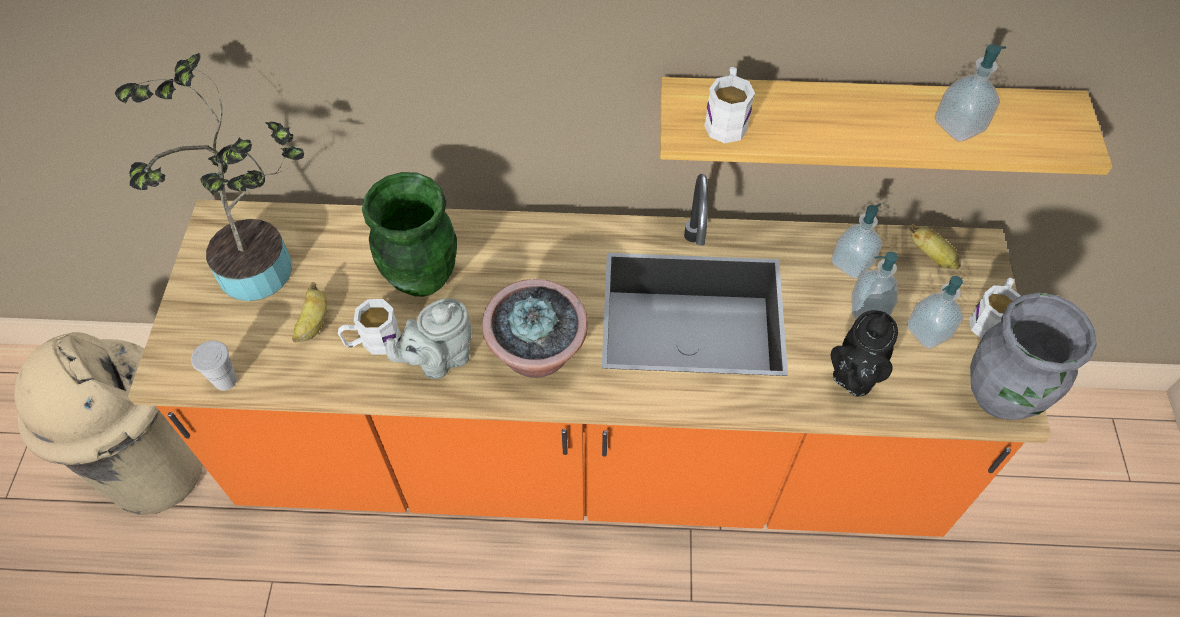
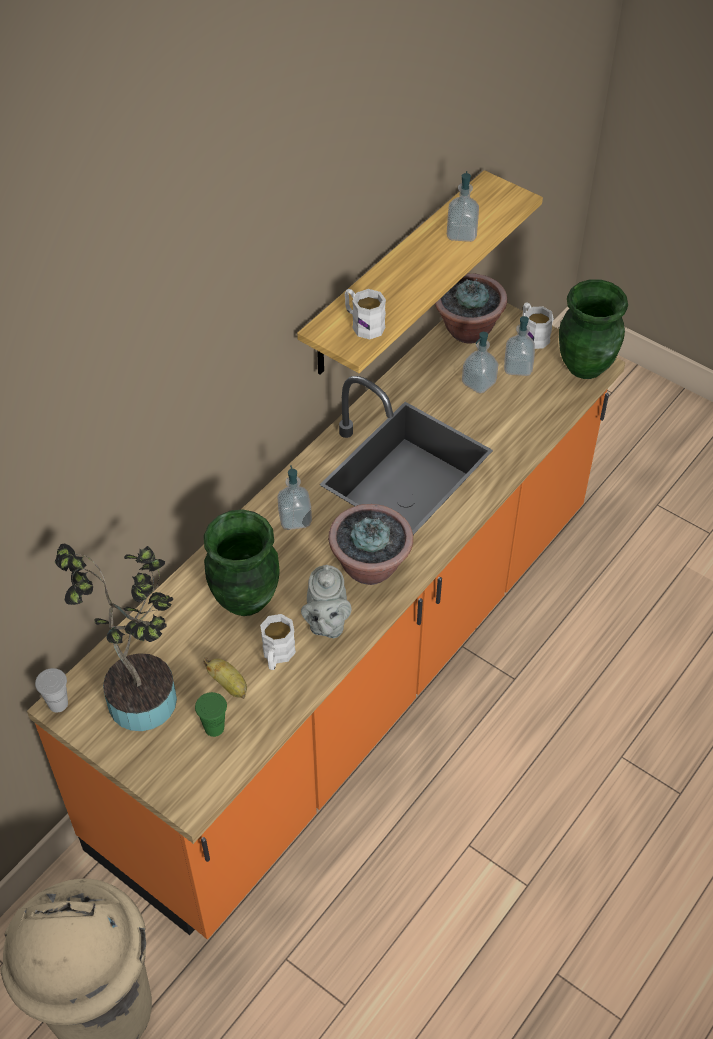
camera: 55 degrees left, 5 degrees down
(225, 380) = (233, 764): white cup -> white cup (58, 704)
(258, 341) = (214, 728): none -> green cup
(851, 263) = (439, 369): soap dispenser -> soap dispenser (295, 519)
(854, 376) = (519, 420): black teapot -> none
(932, 256) = (467, 330): banana -> potted plant
(1001, 397) = (586, 366): grey vase -> green vase

